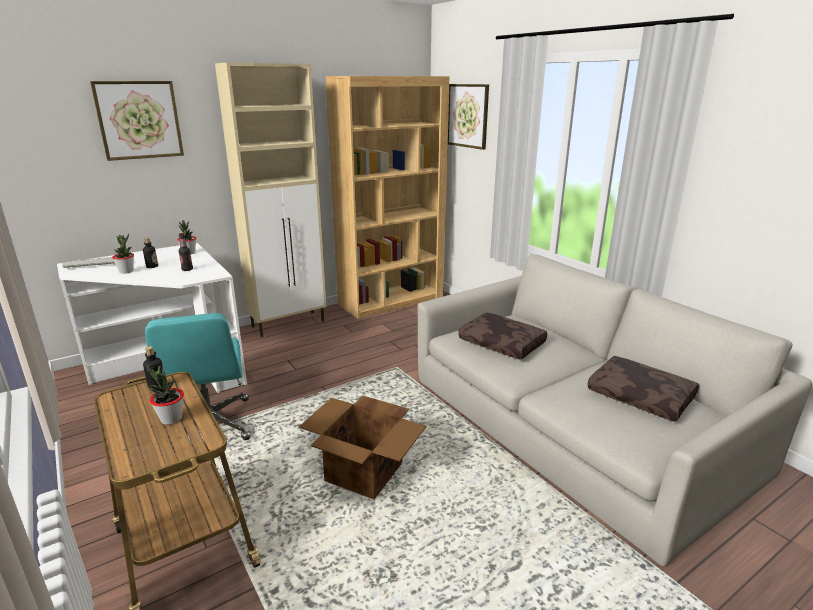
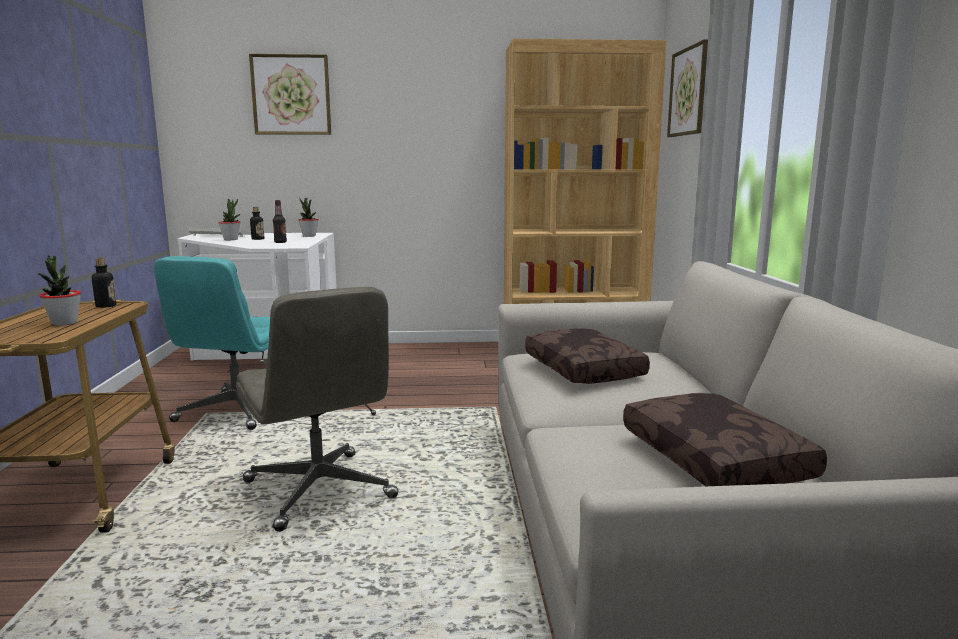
camera: 30 degrees right, 10 degrees down
(289, 323) = (427, 349): beige cabinet -> none
(365, 472) = (320, 490): cardboard box -> grey office chair

